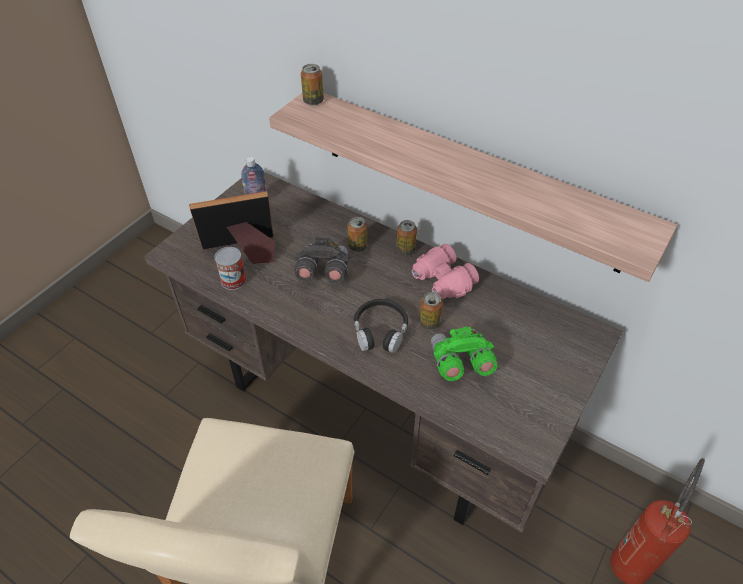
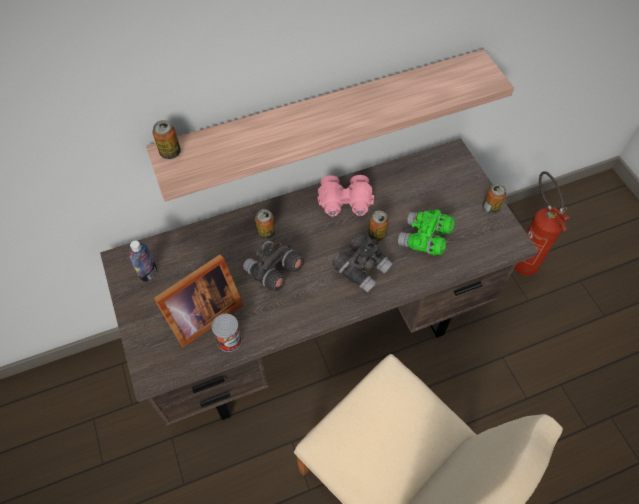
camera: 55 degrees left, 10 degrees up
(243, 251) = (200, 315): picture frame -> picture frame turned 150 degrees counterclockwise
(380, 331) = (362, 268): black headphones -> grey binoculars
(406, 250) = (296, 205): can -> can (490, 207)

